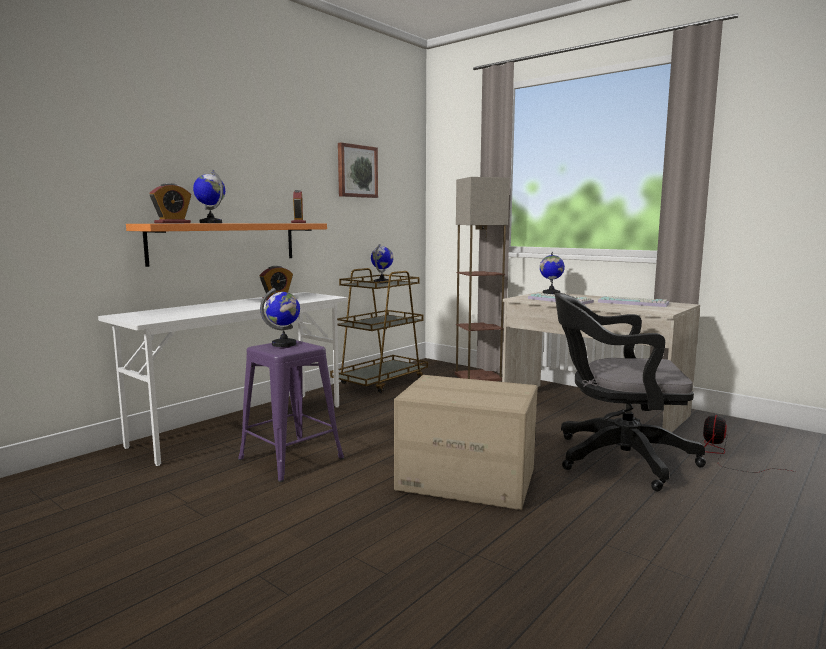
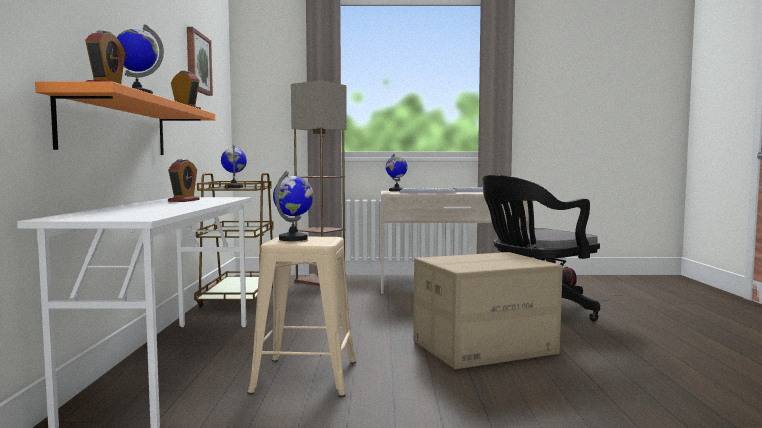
camera: 40 degrees left, 5 degrees down
(290, 458) = (305, 376): purple stool -> beige stool

